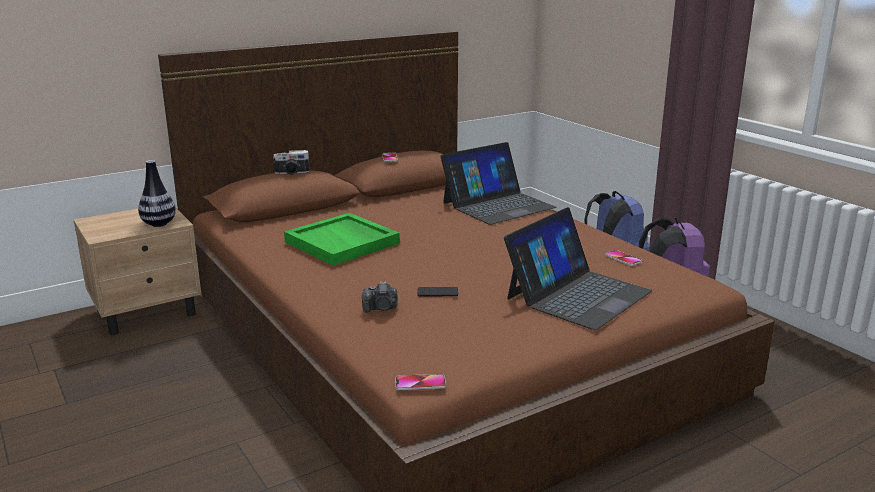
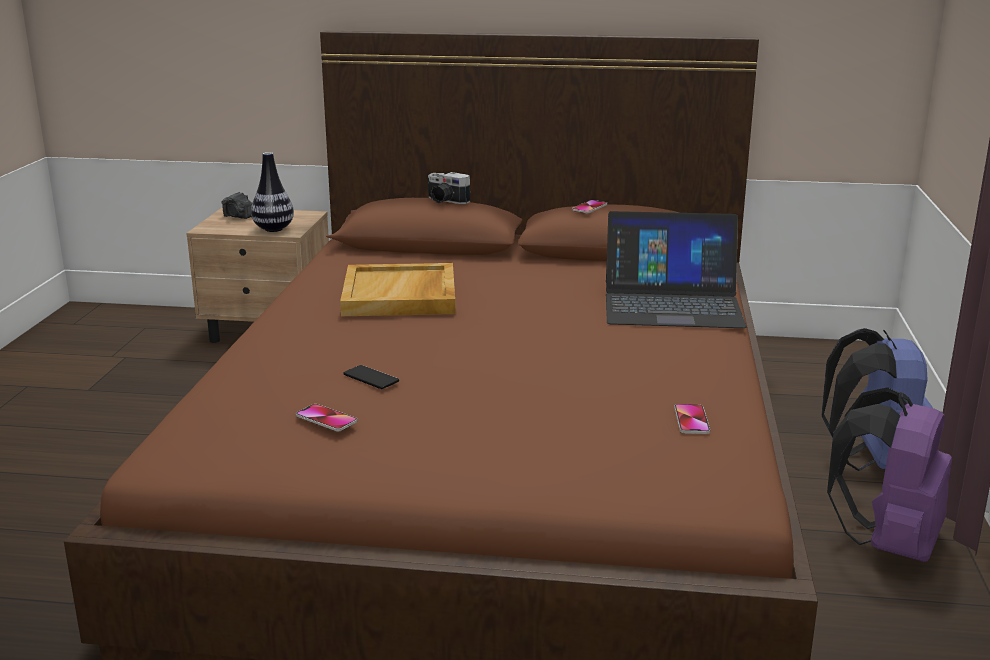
camera: 40 degrees right, 0 degrees up
(343, 242) = (400, 296): green tray -> beige tray
(381, 308) = (286, 374): camera -> camera (238, 217)
(420, 383) = (163, 462): phone -> phone (326, 419)
(577, 294) = (525, 440): laptop -> none

